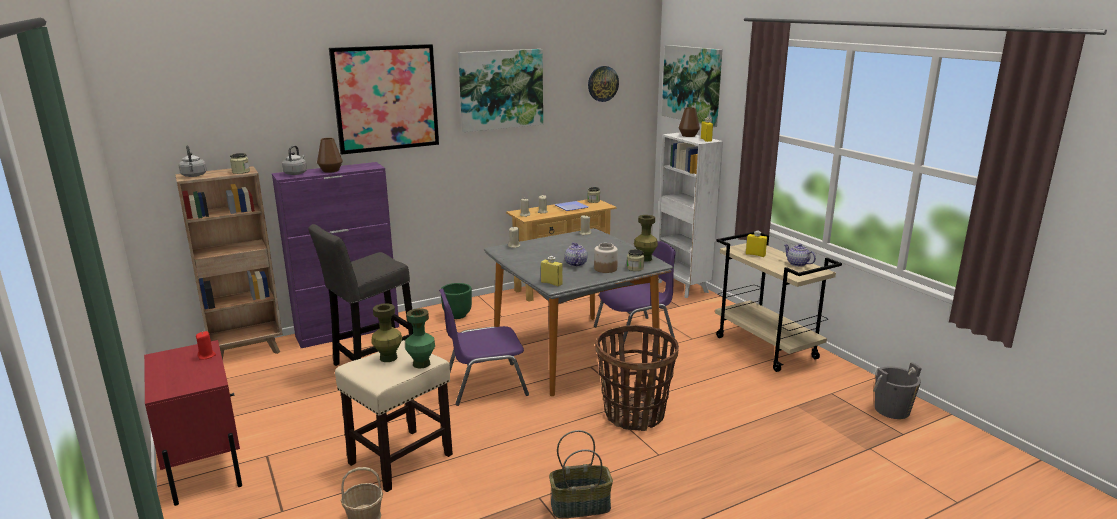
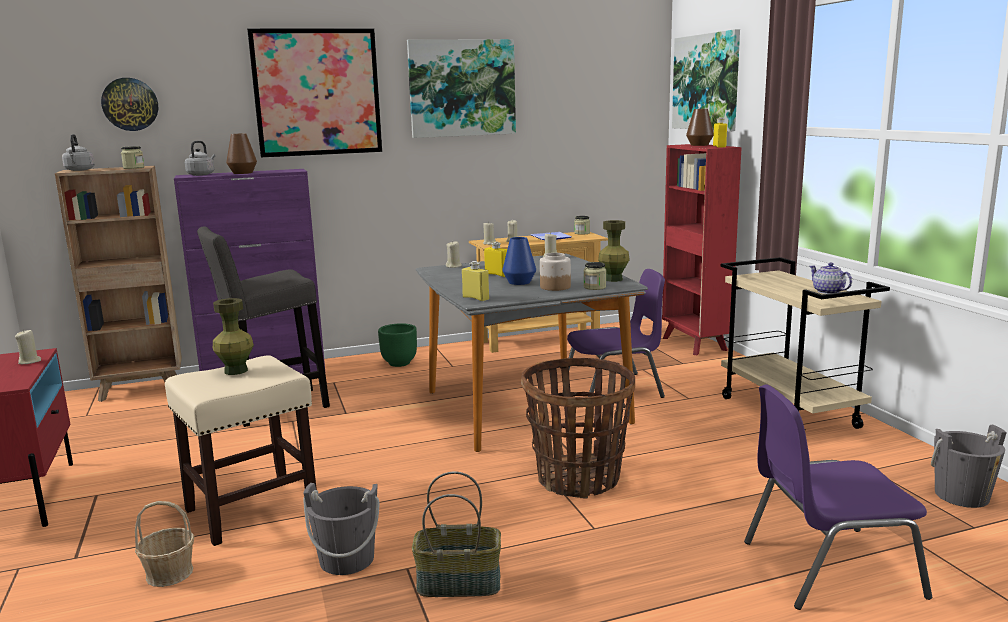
camera: 10 degrees right, 5 degrees down
(207, 356) = (30, 361): red candle -> beige candle
(421, 364) = (271, 378): green vase -> none
(484, 384) = (397, 435): purple chair -> purple chair (827, 568)
(492, 494) = (347, 559): none -> grey bucket
(575, 264) = (519, 282): teapot -> blue vase
(602, 83) = (594, 86): wall clock -> wall clock (130, 104)
(683, 287) = (694, 344): white bookcase -> red bookcase
(755, 255) = (771, 282): yellow bottle -> yellow bottle (496, 274)

